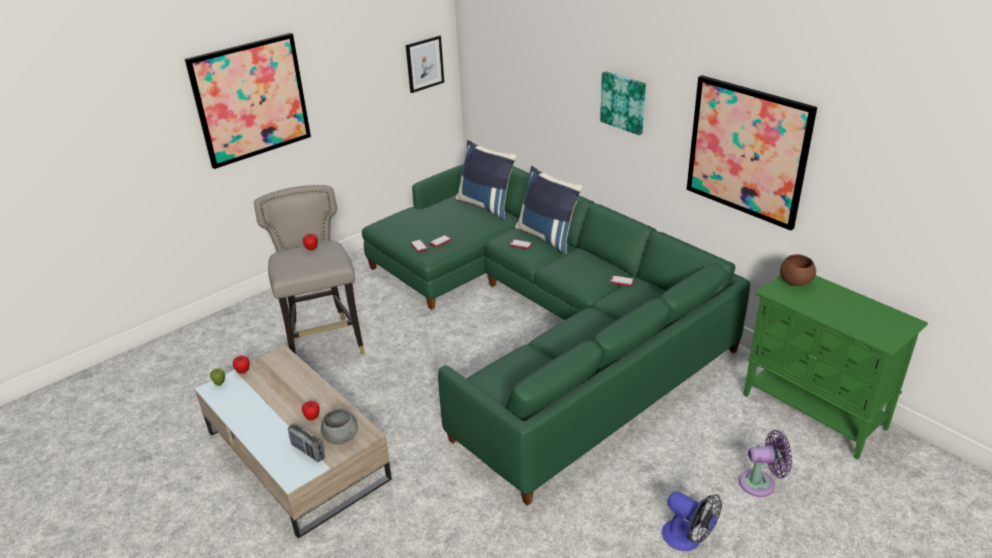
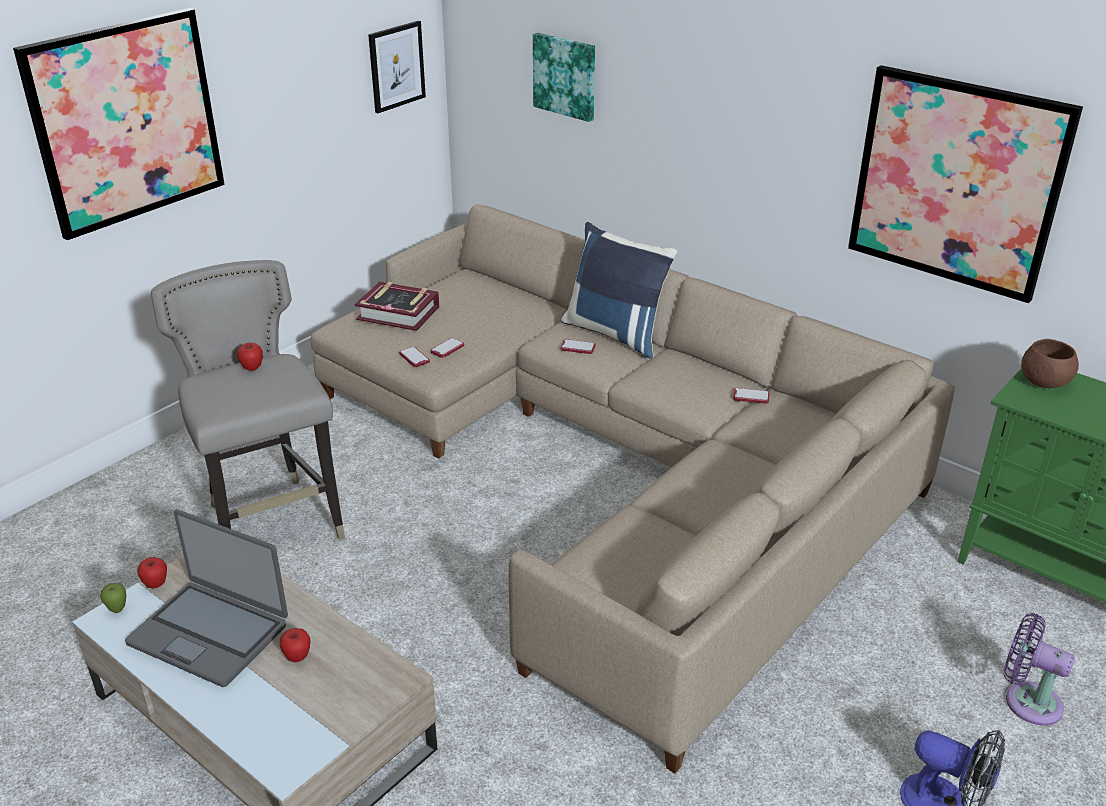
camera: 10 degrees left, 0 degrees up
(267, 400) = (210, 633): none -> laptop
(308, 451) = (303, 718): radio -> none
(341, 438) = (356, 689): grey bowl -> none
(416, 218) = (398, 313): none -> book
(486, 205) = (506, 289): blue pillow -> none
(540, 320) = (617, 464): green sofa -> beige sofa
(624, 102) = (740, 115): picture -> picture (565, 76)
(761, 483) = (1027, 701): purple fan -> purple fan turned 135 degrees counterclockwise

